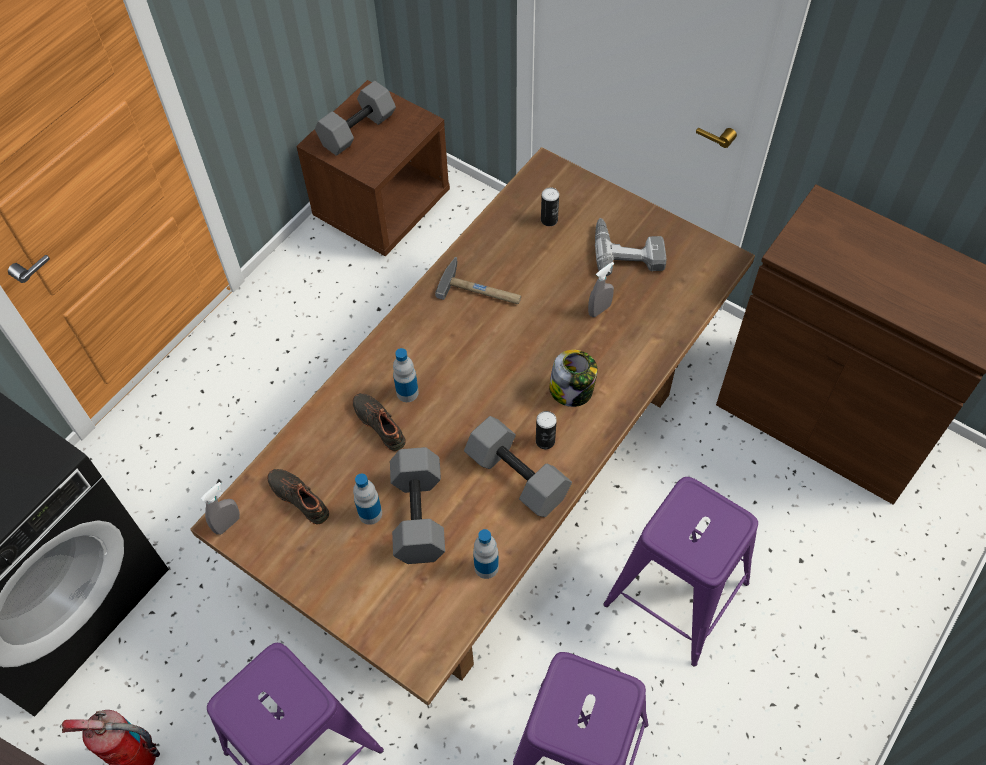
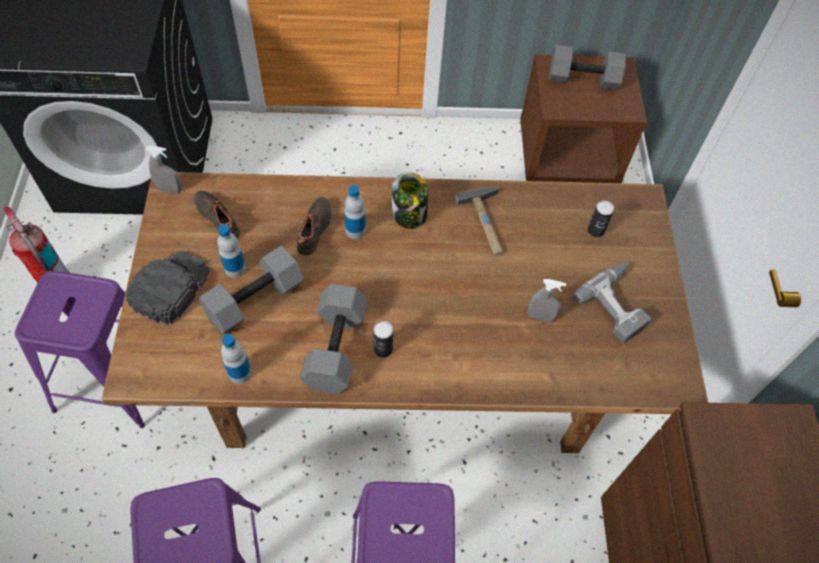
camera: 50 degrees right, 0 degrees up
(300, 498) = (219, 218): black shoe -> black shoe turned 45 degrees counterclockwise
(348, 581) = (170, 288): none -> black cap
(572, 391) = (445, 341): jar -> jar (409, 214)

